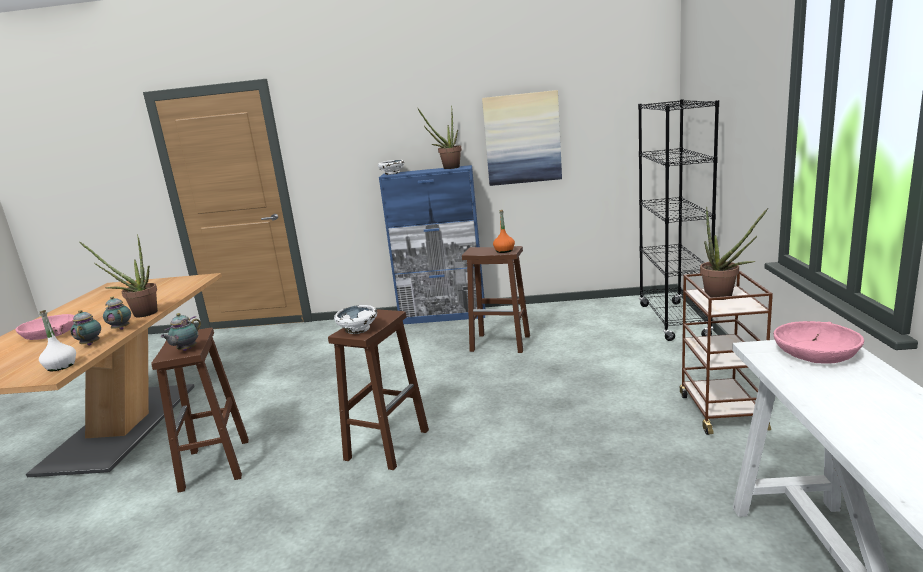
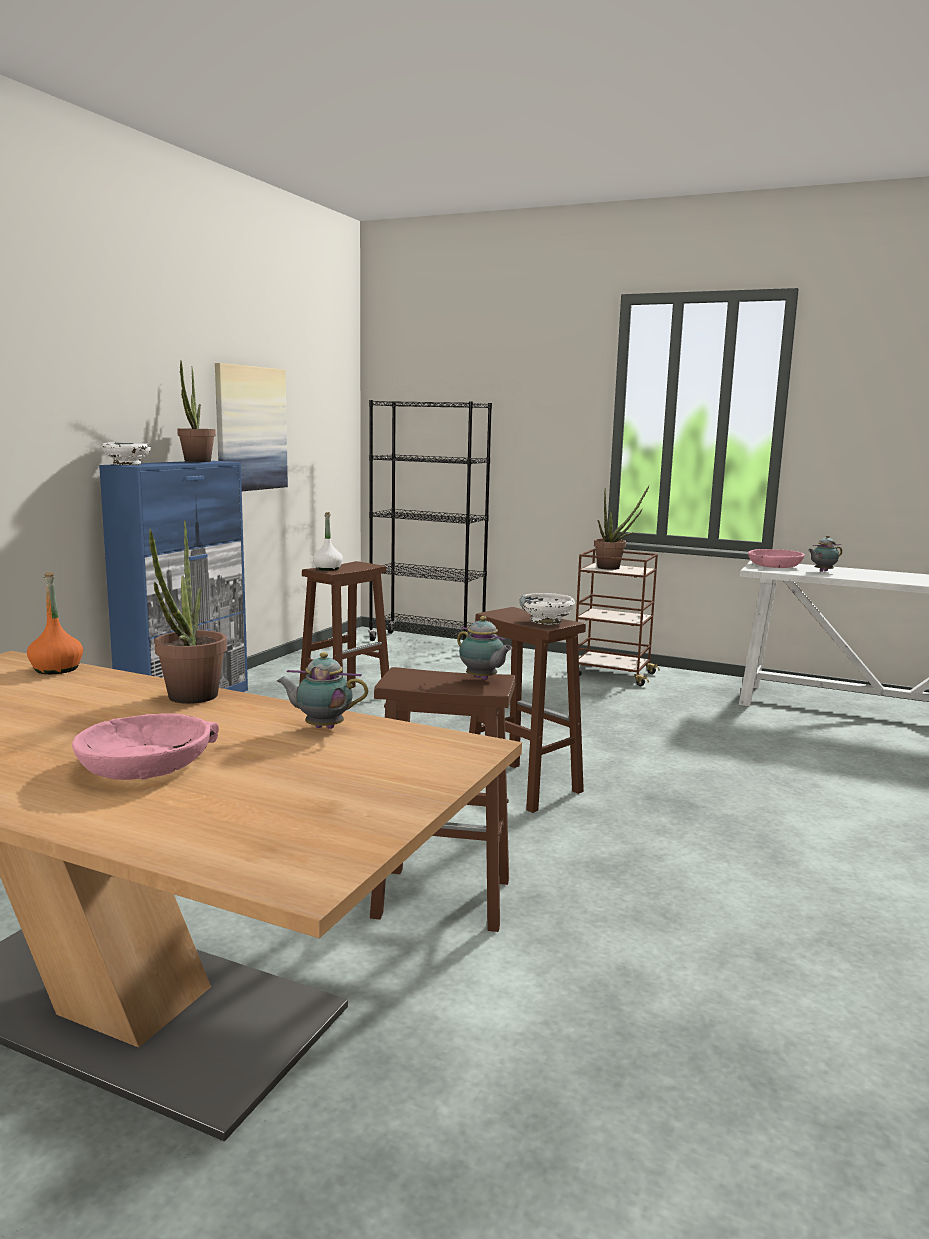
camera: 70 degrees left, 5 degrees down
(61, 366) = (428, 742): white bottle -> white bottle (327, 569)
(121, 328) = (263, 710): teapot -> teapot (822, 571)
(504, 251) = (361, 565): orange bottle -> orange bottle (56, 669)

